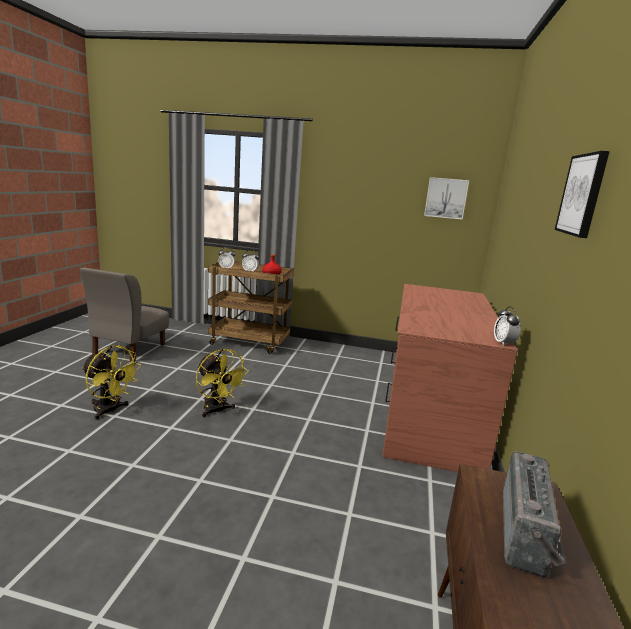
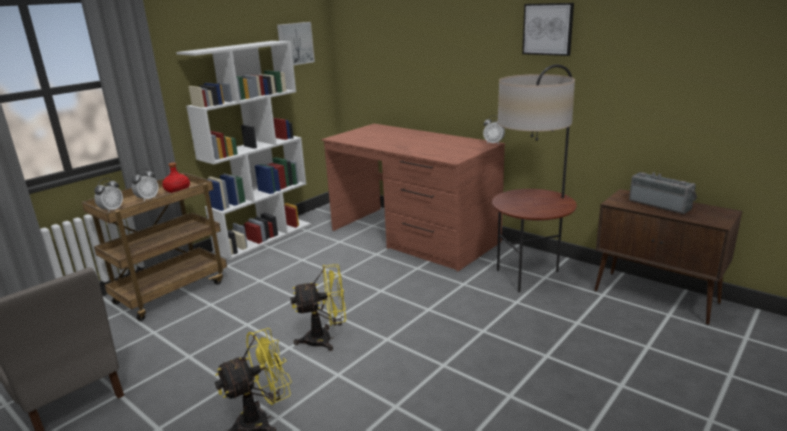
camera: 60 degrees left, 5 degrees up
(350, 350) = (264, 237): none -> white bookcase
(421, 517) = (529, 276): none -> floor lamp

